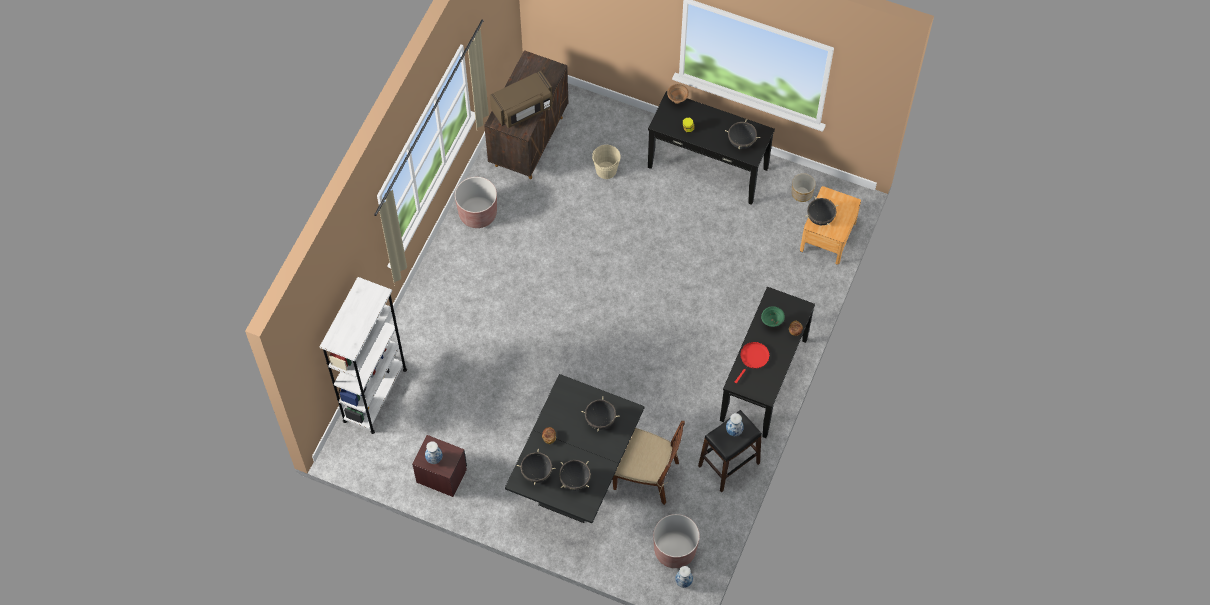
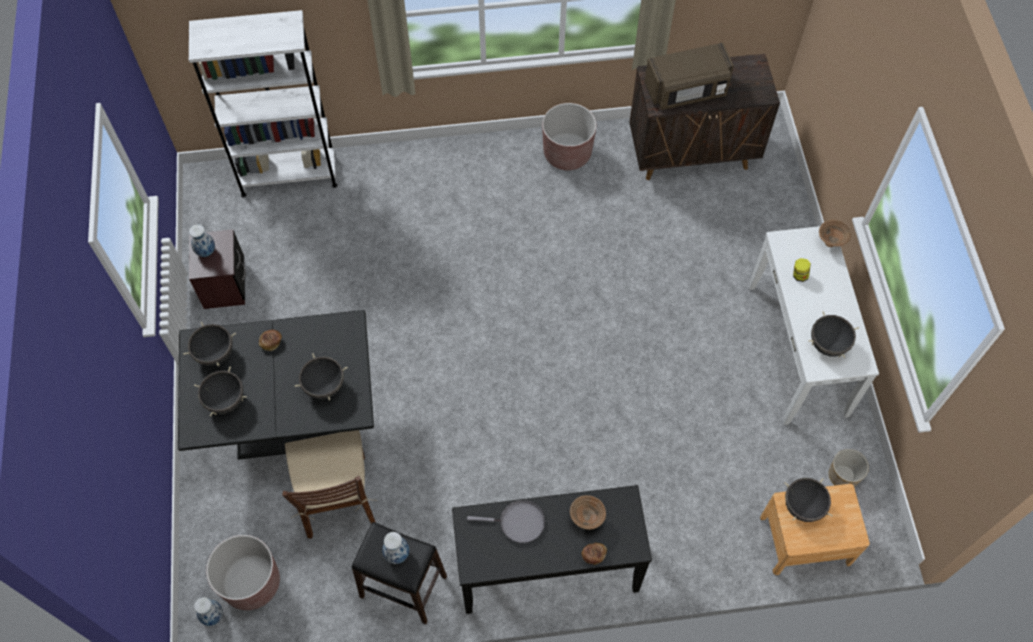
camera: 60 degrees right, 0 degrees up
(523, 109) = (686, 91): brown microwave -> brown microwave turned 45 degrees counterclockwise
(606, 170) = (712, 245): beige bucket -> none
(708, 167) = (798, 349): black console table -> white console table
(753, 358) = (518, 523): red frying pan -> grey frying pan
(771, 323) = (586, 519): green bowl -> brown bowl

